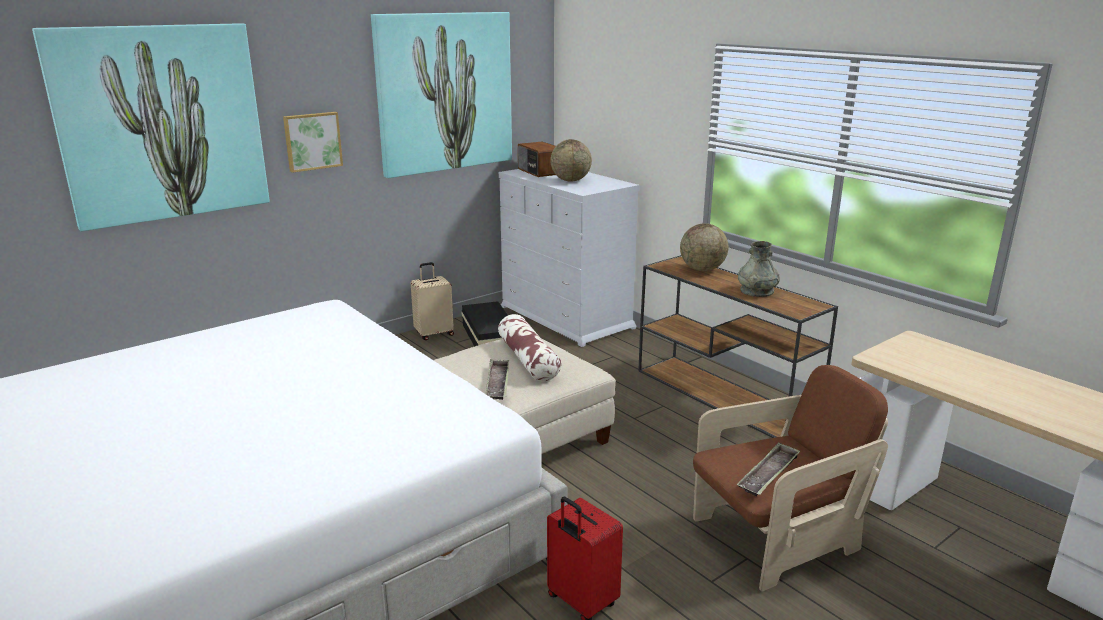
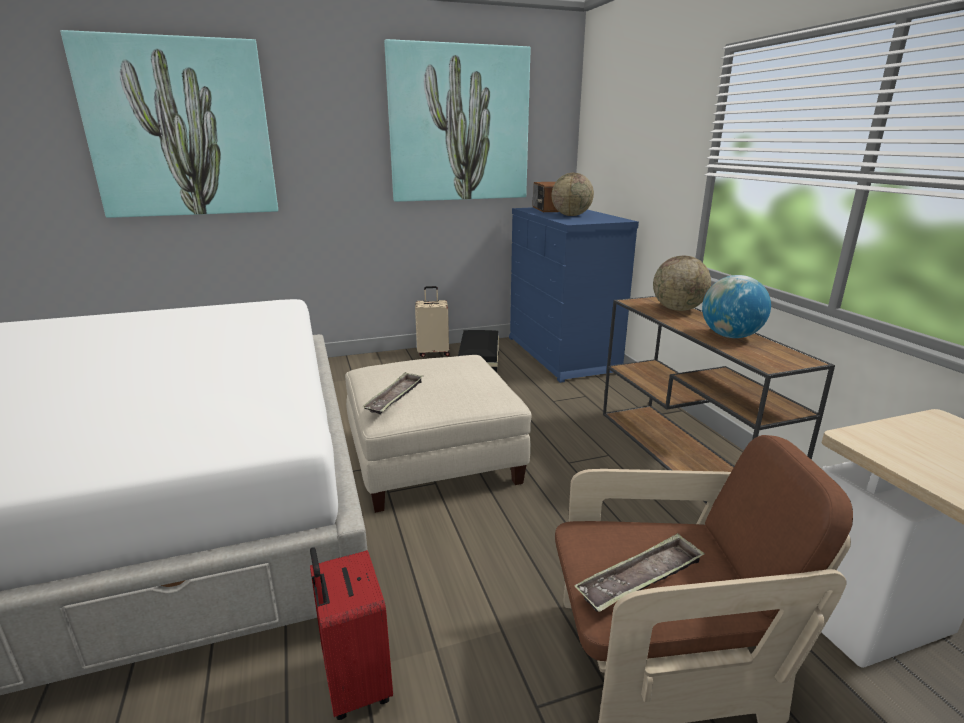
camera: 20 degrees right, 0 degrees up
(312, 141) = (324, 159): picture -> none
(528, 359) = (448, 379): pillow -> none
(566, 317) = (562, 354): white dresser -> blue dresser
(757, 291) = (730, 336): grey vase -> globe

